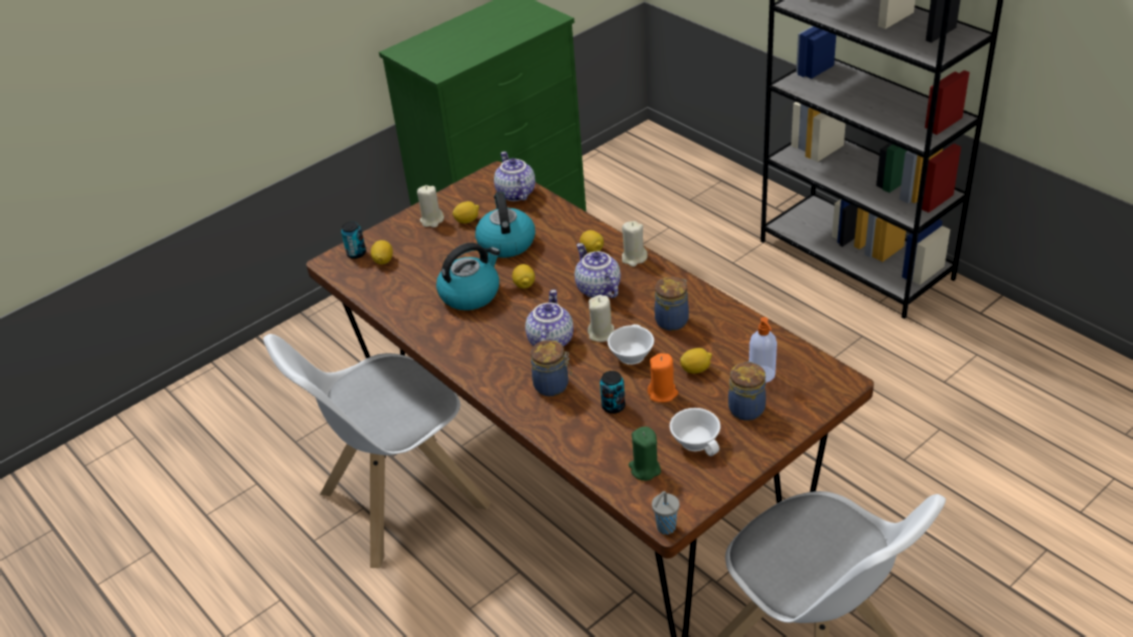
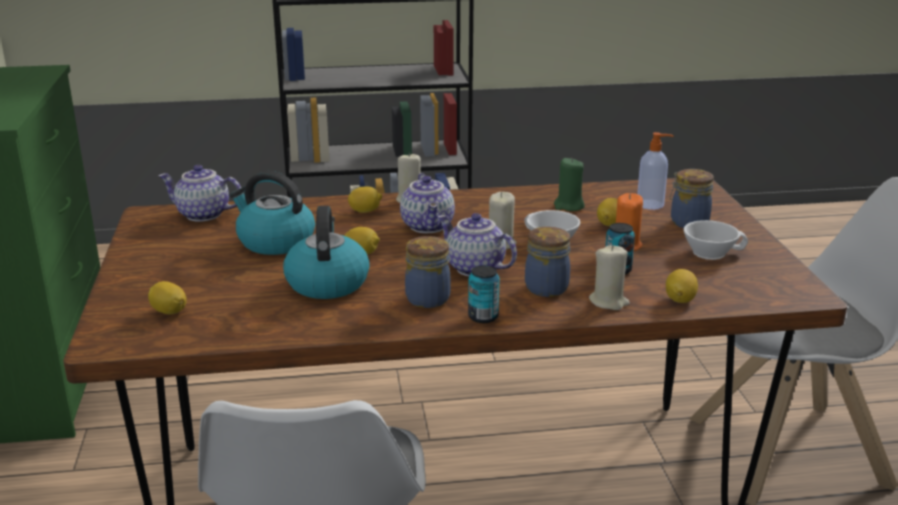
camera: 60 degrees left, 15 degrees down
(356, 253) = (119, 323): can -> can (483, 317)
(432, 220) = (154, 264): beige candle -> beige candle (609, 302)
(467, 220) = (196, 248): lemon -> lemon (680, 299)
(597, 289) = (429, 226): teapot -> teapot turned 105 degrees counterclockwise
(644, 469) = (726, 283): green candle -> green candle (568, 206)
(665, 528) = (820, 299): grey cup -> none
(673, 320) = (527, 212): jar -> jar (427, 298)

